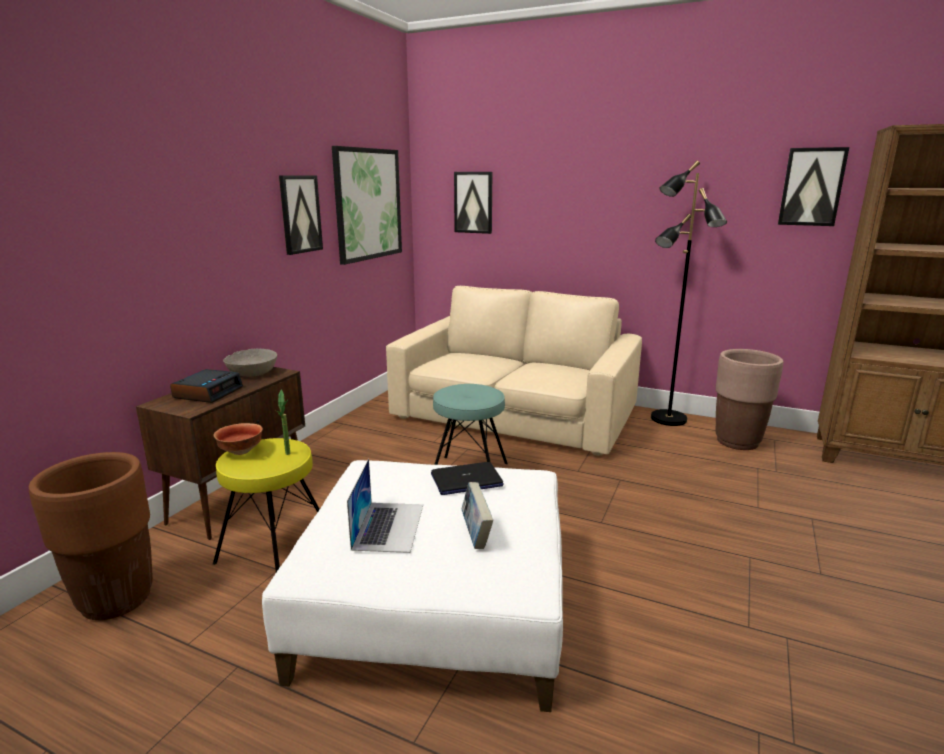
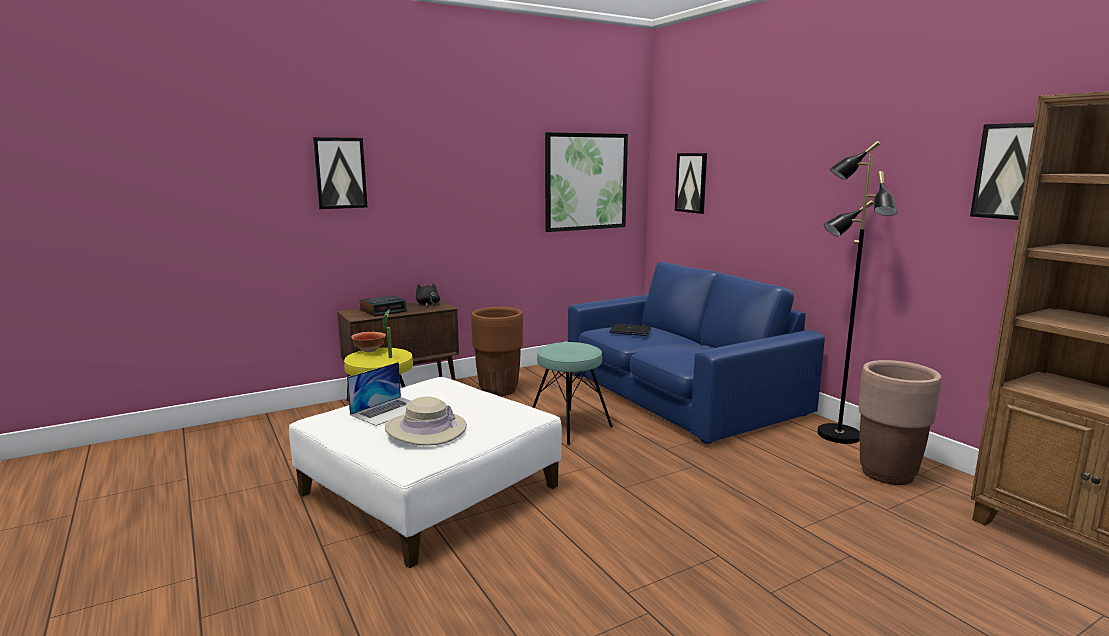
camera: 35 degrees right, 5 degrees down
(116, 599) = (282, 428): brown planter -> brown planter (498, 390)
(252, 372) = (428, 304): grey bowl -> black plush toy
(300, 214) = (503, 187): picture -> picture (340, 173)
(466, 480) = (477, 402): laptop -> laptop (630, 331)
(476, 535) = (426, 429): book -> beige hat
(514, 414) = (679, 394): beige sofa -> blue sofa

